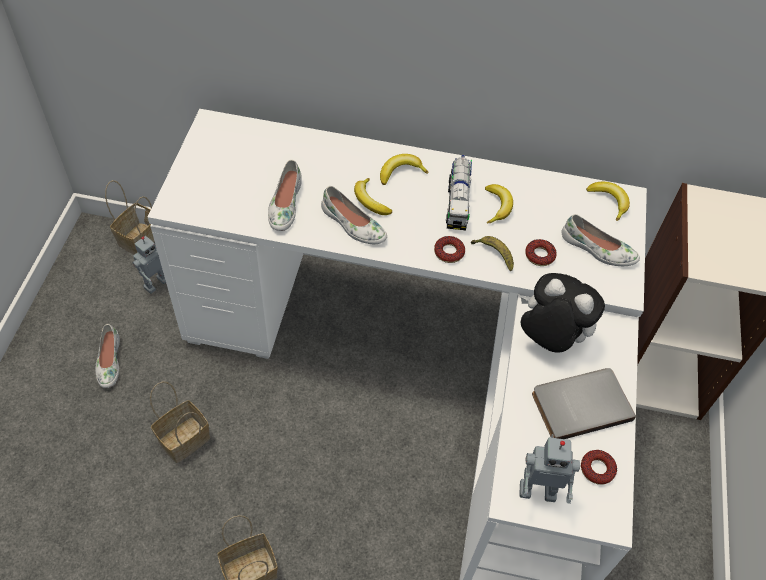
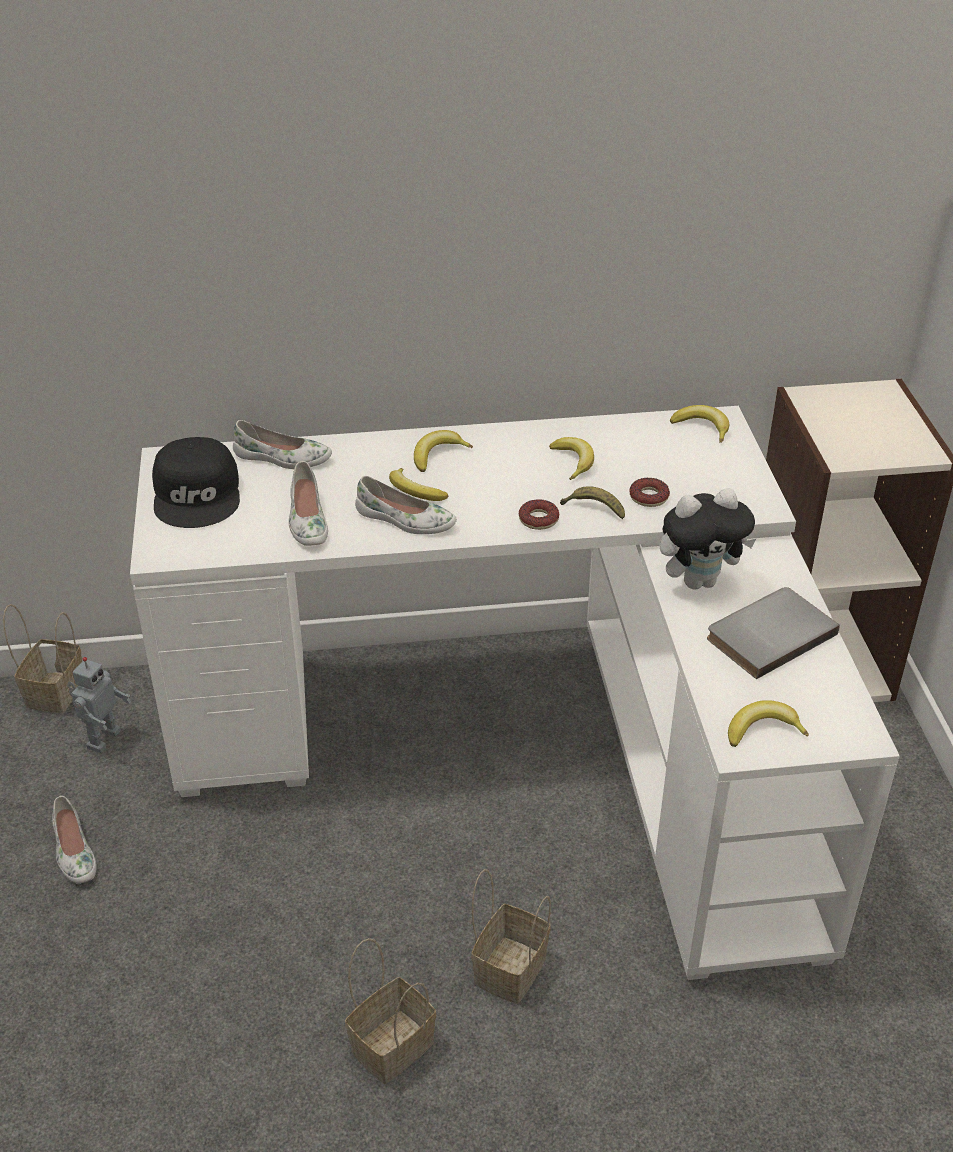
camera: 15 degrees left, 15 degrees down
(185, 438) = (227, 912): basket -> basket (510, 967)
(220, 160) = (198, 494): none -> black cap
(457, 203) = (523, 469): toy truck -> none
(537, 489) = (762, 730): toy robot -> banana
(549, 338) = (699, 580): plush toy -> plush toy turned 150 degrees clockwise
(597, 249) = (713, 475): white shoe -> white shoe (282, 458)
(597, 469) = (821, 691): donut -> none

